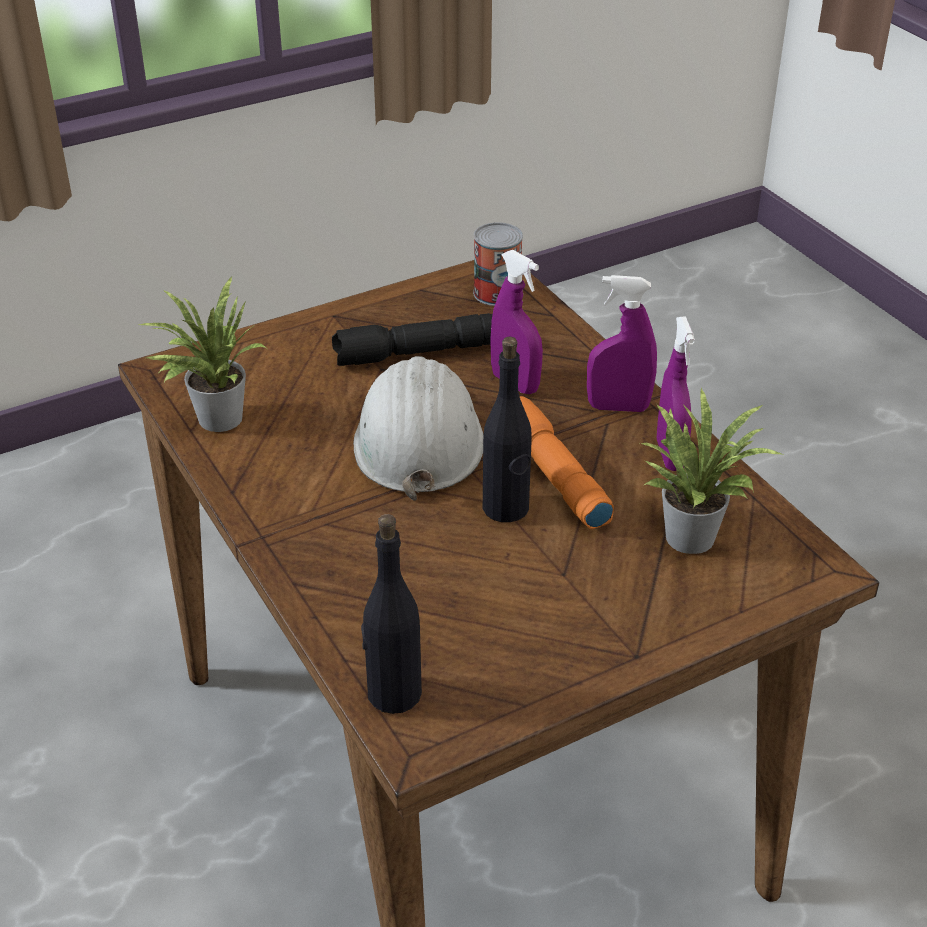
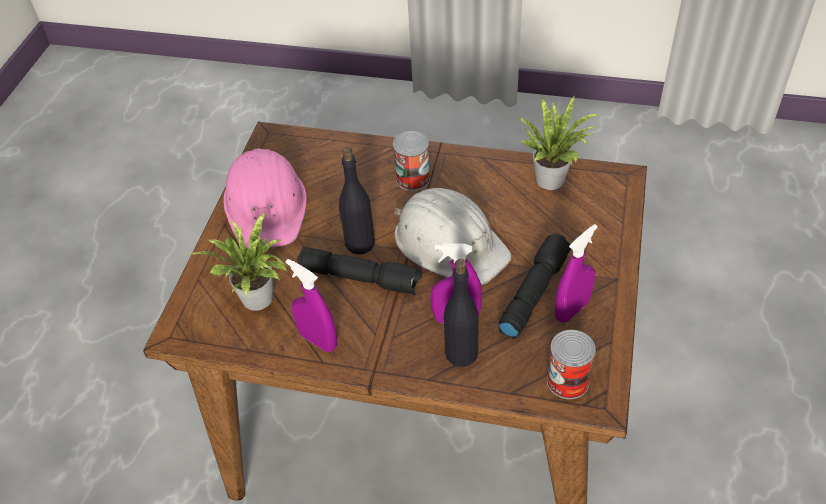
camera: 135 degrees right, 10 degrees up
(341, 529) = (413, 178): none -> can
(393, 694) = (300, 143): black bottle -> black bottle (462, 353)
(552, 476) = (361, 277): orange flashlight -> black flashlight
(553, 637) = (266, 206): none -> pink hard hat
(618, 407) = (382, 350): purple spray bottle -> purple spray bottle (572, 310)

